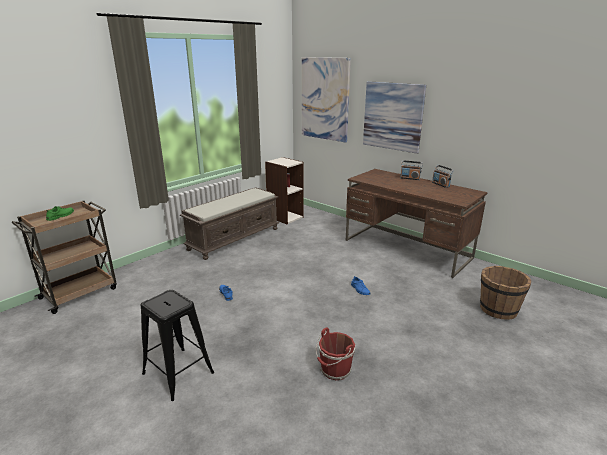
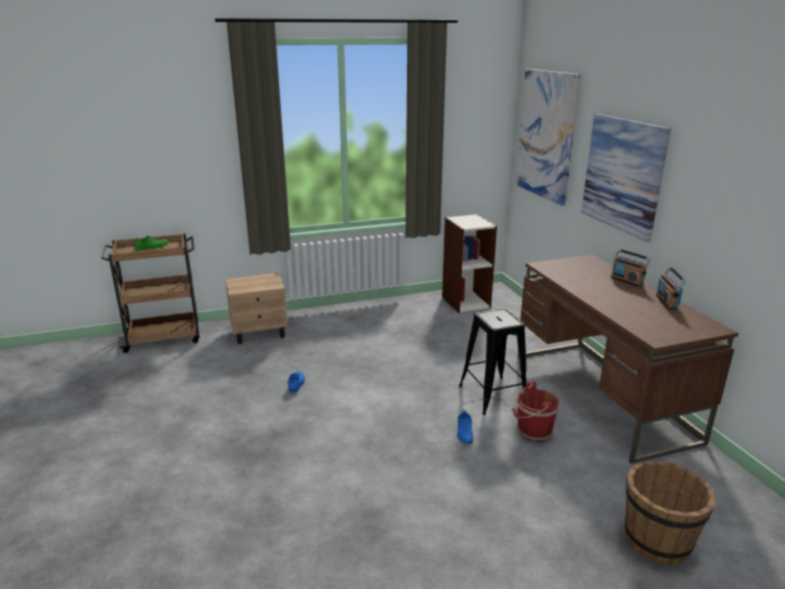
camera: 30 degrees right, 0 degrees up
(161, 269) = (260, 333): none -> beige nightstand
(178, 373) = (166, 457): black stool -> black stool (492, 395)
(234, 238) = (373, 316): brown bench -> none
(334, 370) = (322, 524): red bucket -> red bucket (533, 431)

